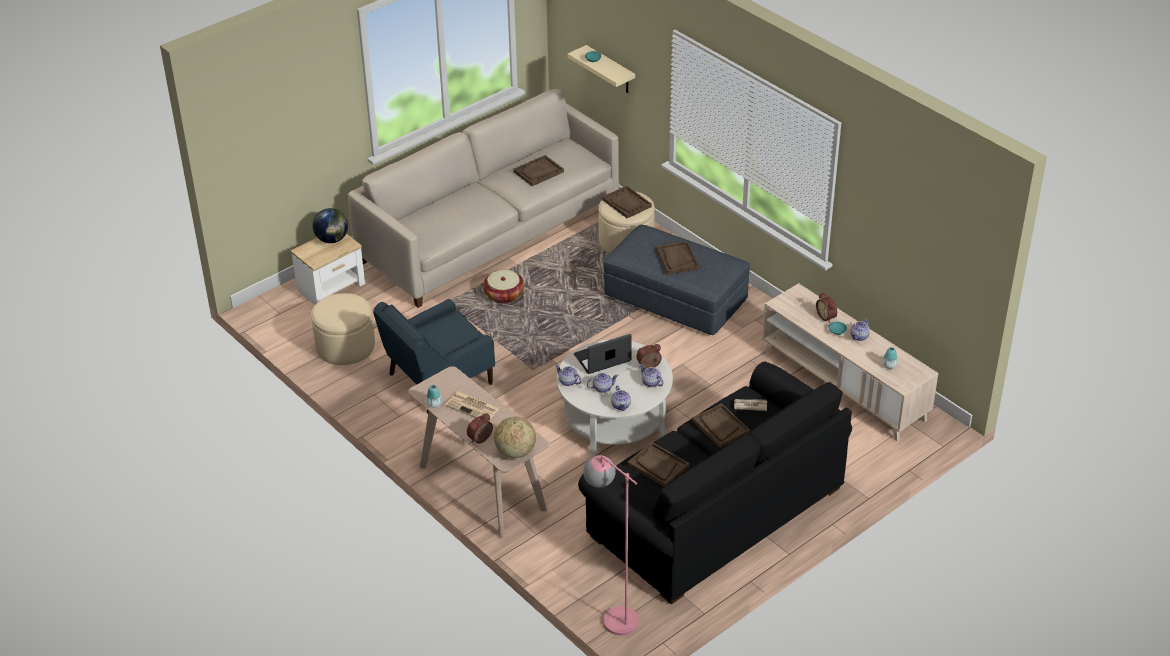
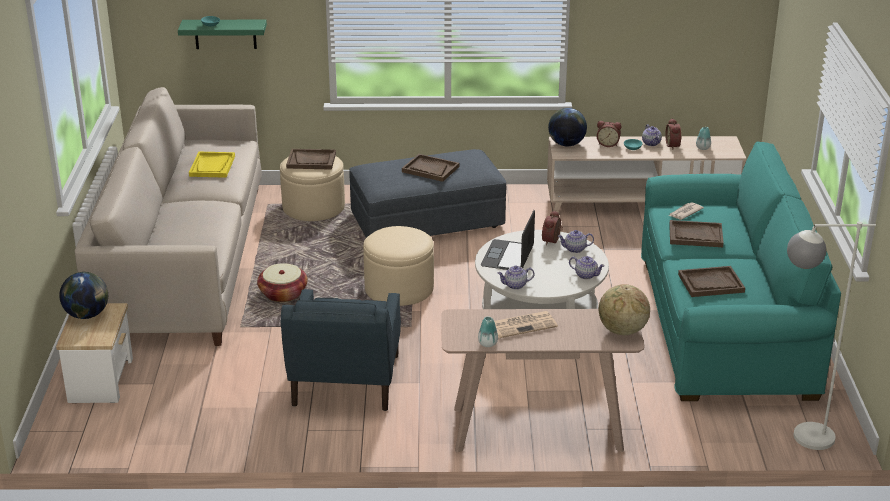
camera: 50 degrees left, 10 degrees down
(345, 346) = (206, 413): beige ottoman -> beige ottoman (399, 288)
(481, 439) = (578, 341): alarm clock -> alarm clock (673, 145)
(538, 172) = (212, 166): brown tray -> yellow tray
(602, 388) = (549, 273): teapot -> none
(610, 70) = (225, 34): beige shelf -> green shelf
(611, 614) = (799, 437): pink floor lamp -> white floor lamp
(715, 512) = (724, 326): black sofa -> turquoise sofa
(797, 297) = (566, 144): none -> globe

